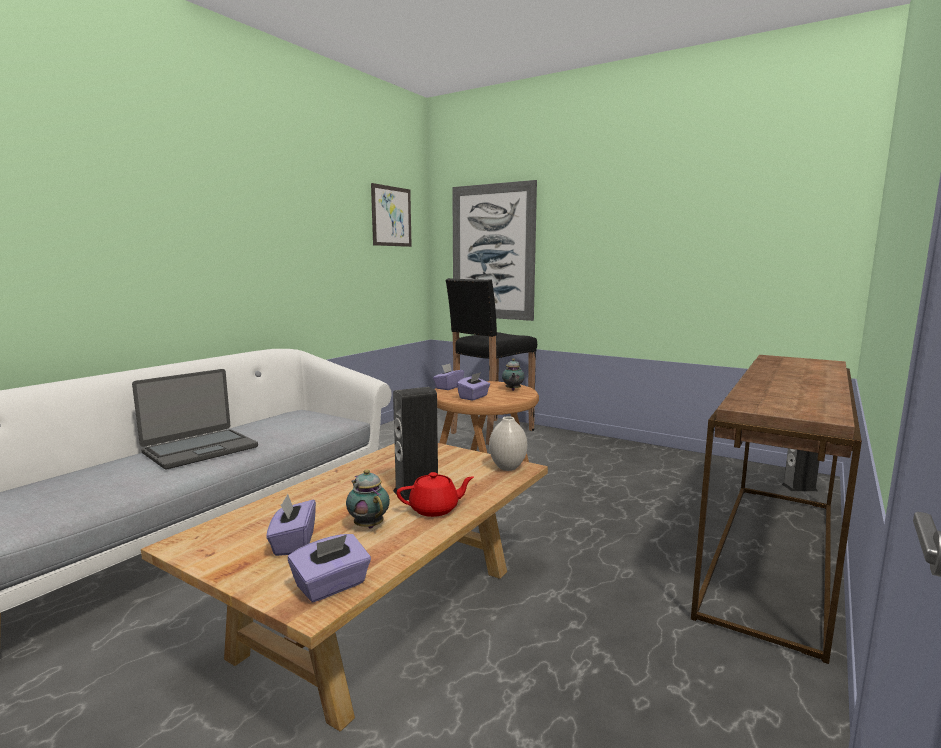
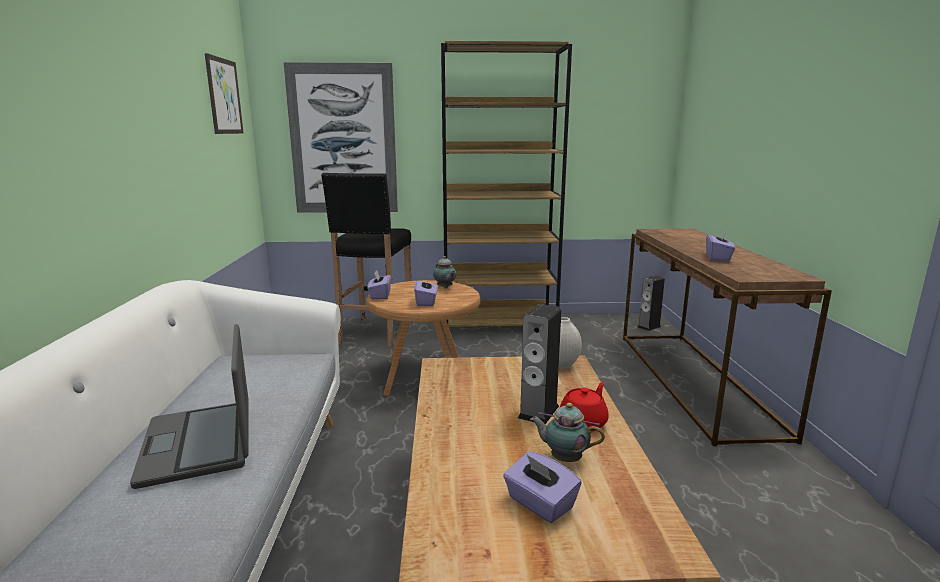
camera: 35 degrees left, 5 degrees up
(200, 449) = (200, 443): laptop -> laptop turned 150 degrees clockwise
(331, 586) = (649, 526): purple tissue box -> purple tissue box (718, 258)
(615, 448) = (499, 324): none -> brown bookcase

